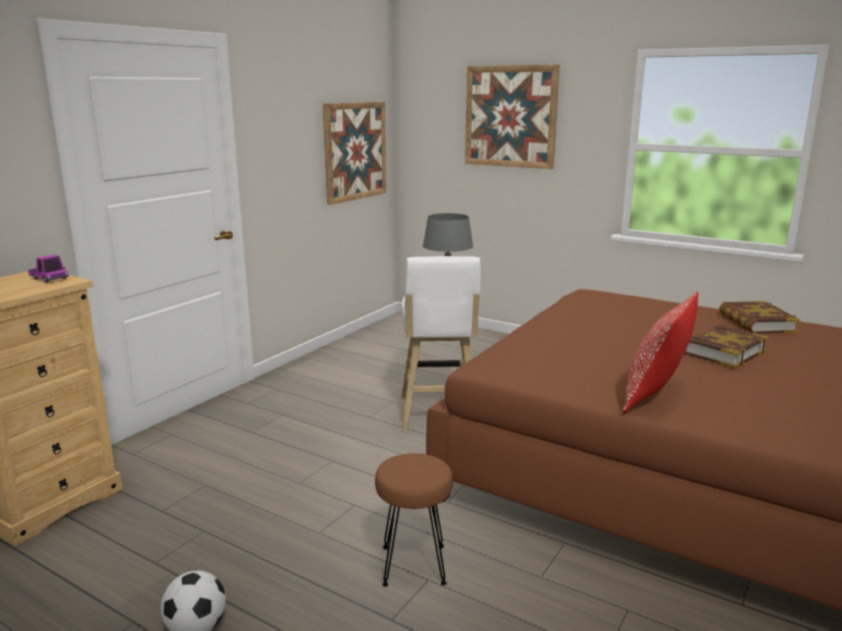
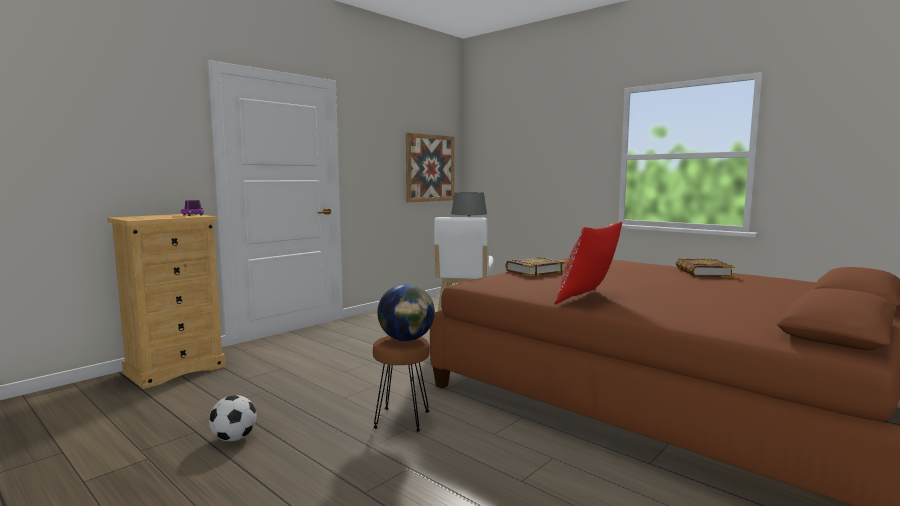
camera: 10 degrees right, 10 degrees down
(420, 466) = (406, 339): none -> globe
(510, 117) = (538, 142): picture -> none
(723, 351) = (661, 282): book -> book (535, 271)

